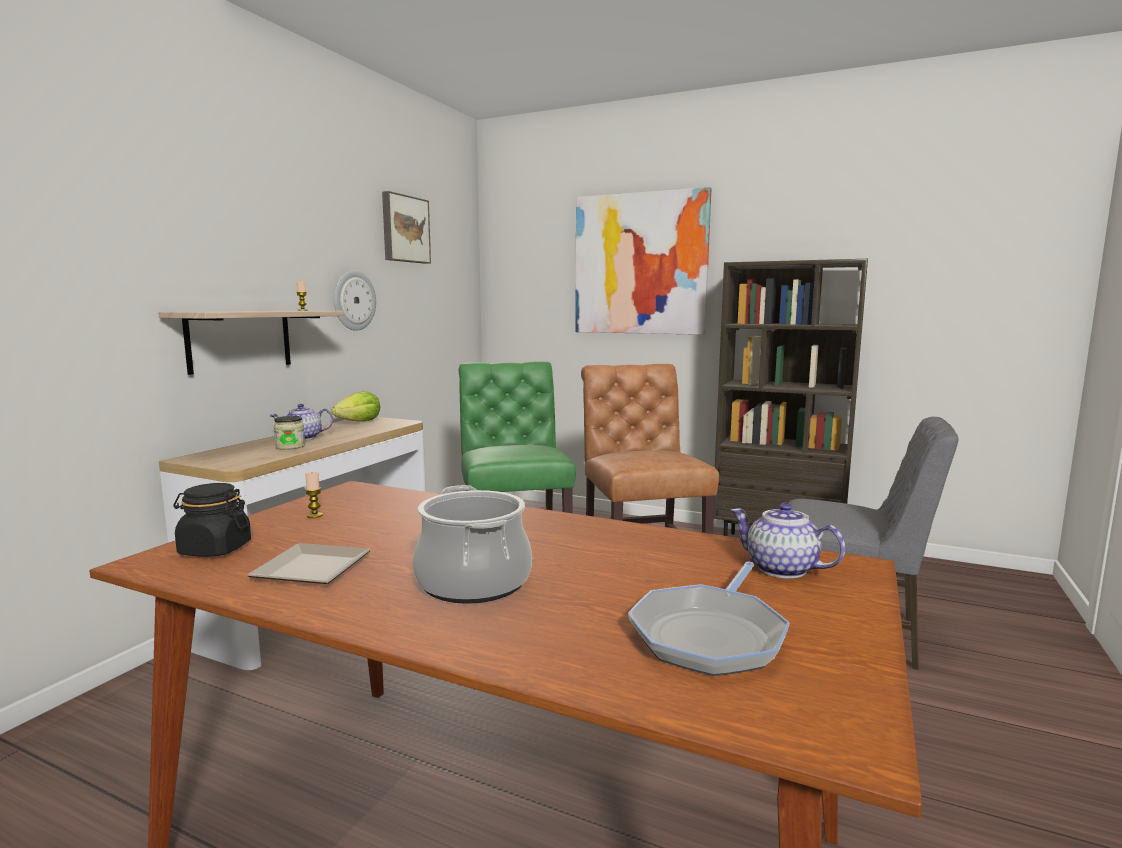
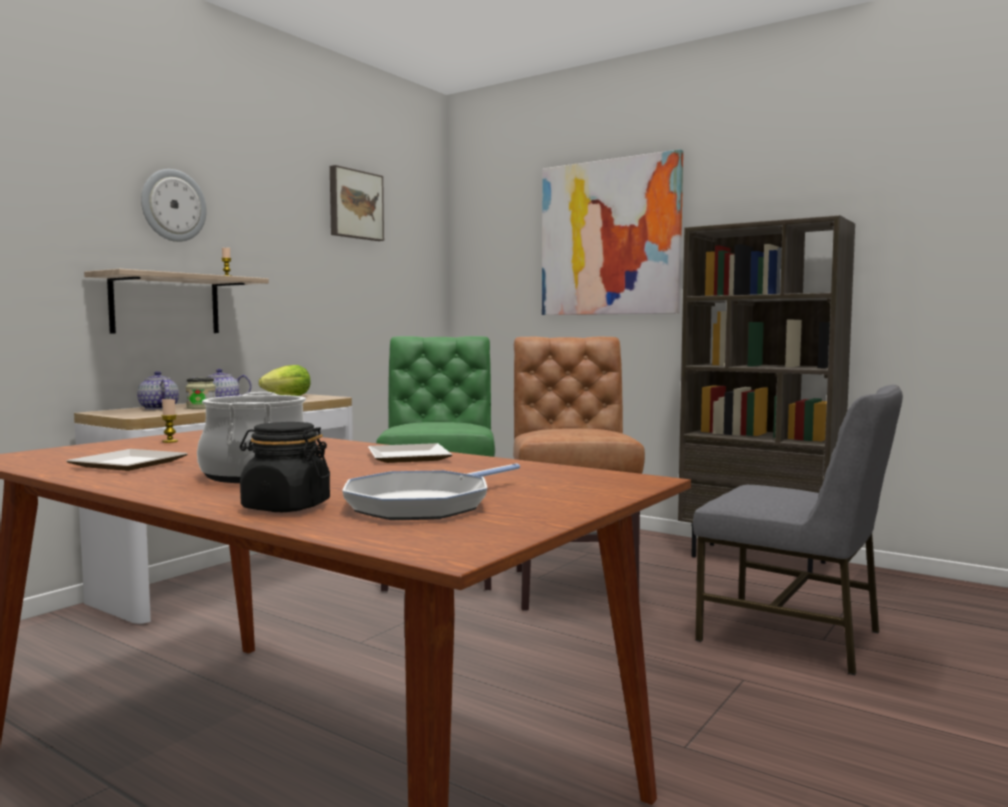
camera: 10 degrees right, 5 degrees down
(214, 549) = (62, 454): black jar -> black jar (285, 507)
(353, 300) = (293, 274): wall clock -> wall clock (173, 205)
(592, 536) = (406, 458): none -> plate
(780, 569) = (560, 478): teapot -> teapot (158, 408)

